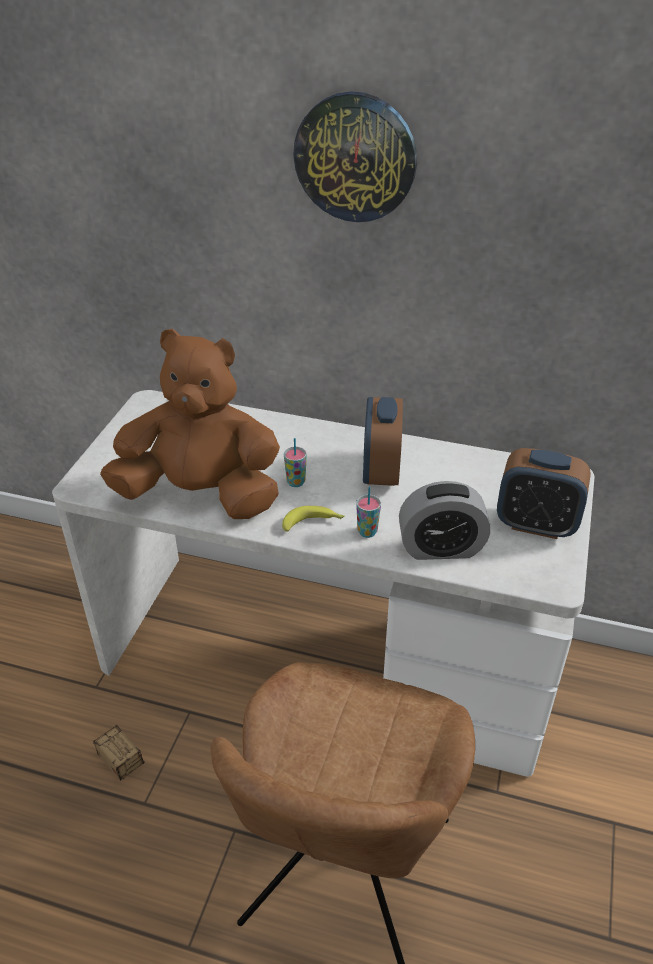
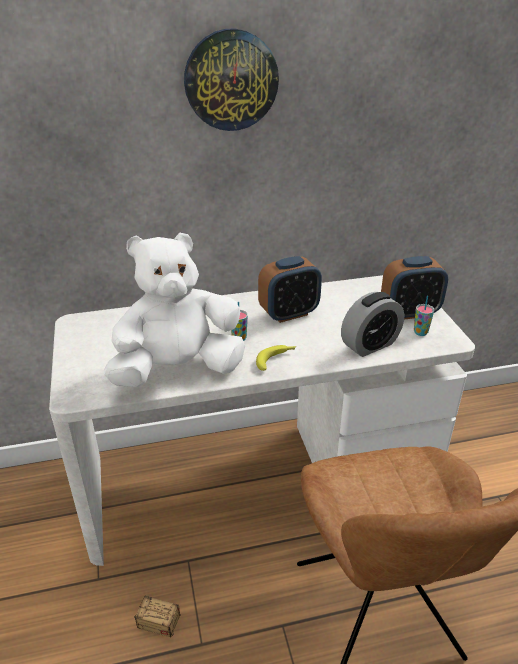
camera: 30 degrees left, 5 degrees down
(201, 495) = (178, 369): brown plush toy -> white plush toy
(367, 532) = (316, 352): cup -> cup (420, 332)
(381, 471) = (289, 313): alarm clock -> alarm clock turned 90 degrees counterclockwise

